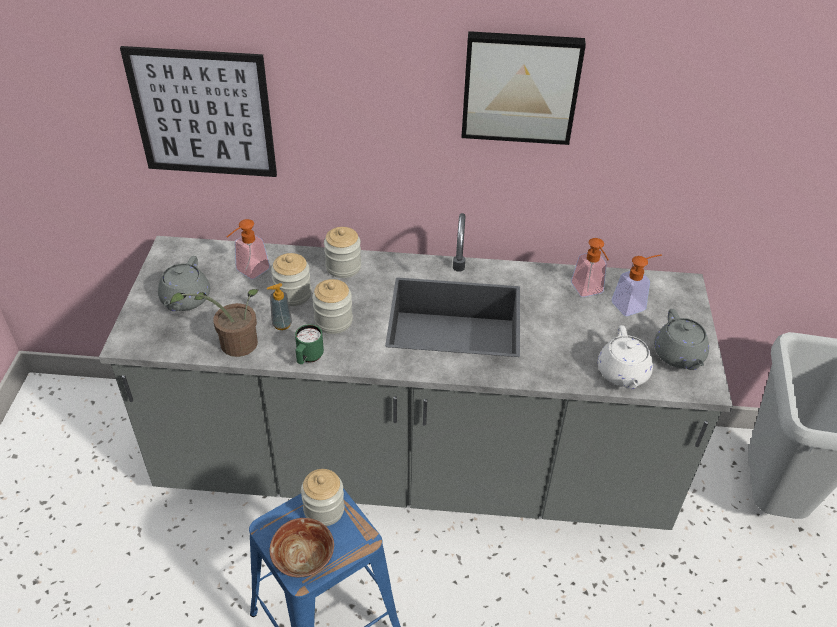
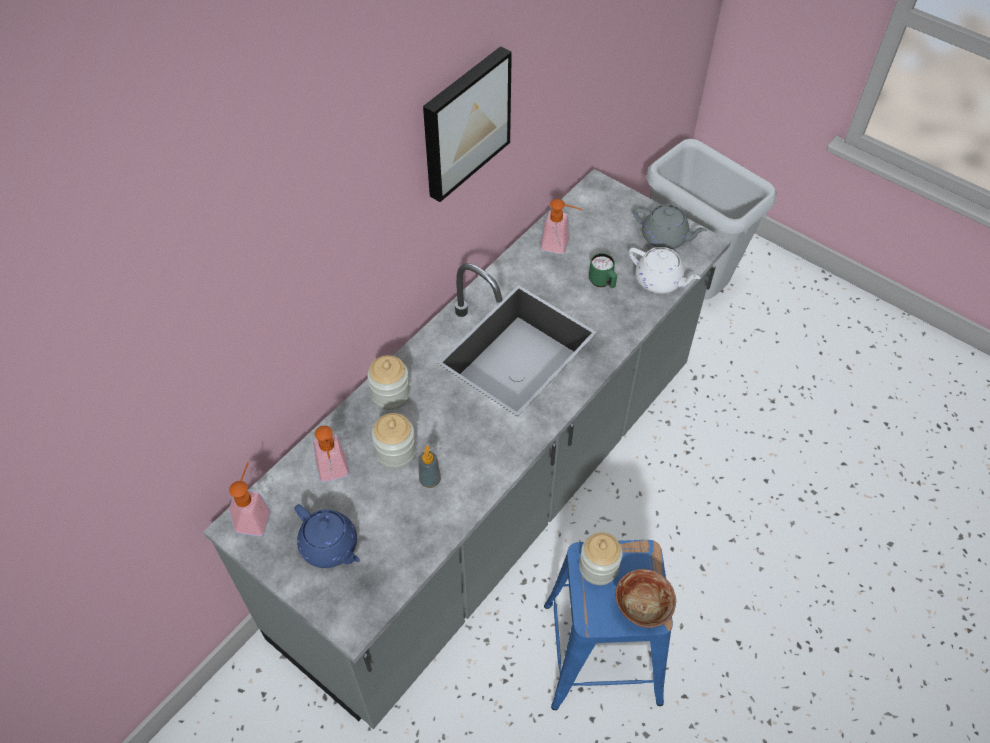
camera: 55 degrees left, 10 degrees up
(185, 300) = (330, 546): grey teapot -> blue teapot
(203, 113) = (218, 372): picture -> none
(233, 344) = (427, 532): potted plant -> none
(308, 358) = (489, 480): green mug -> green mug (602, 283)
(333, 321) = (457, 438): jar -> none
(633, 304) = (594, 229): soap dispenser -> soap dispenser (255, 516)

